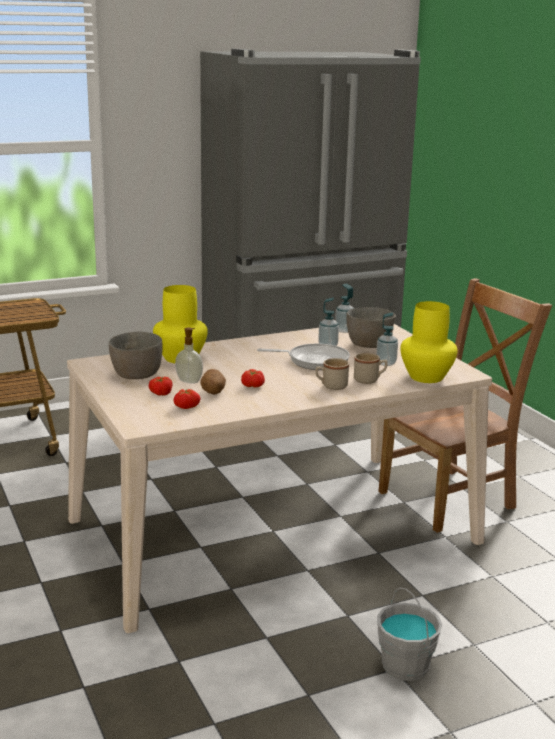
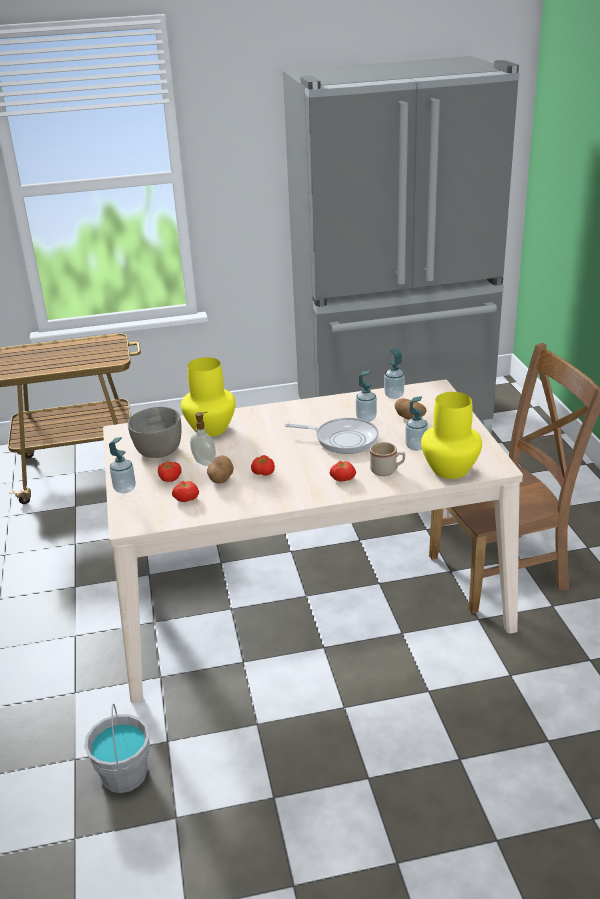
camera: 15 degrees right, 10 degrees up
(118, 403) = (125, 489): none -> soap dispenser
(331, 386) = (343, 477): beige mug -> tomato
(368, 345) = (410, 418): grey bowl -> potato
(404, 666) = (379, 776): grey bucket -> grey bucket (123, 774)

